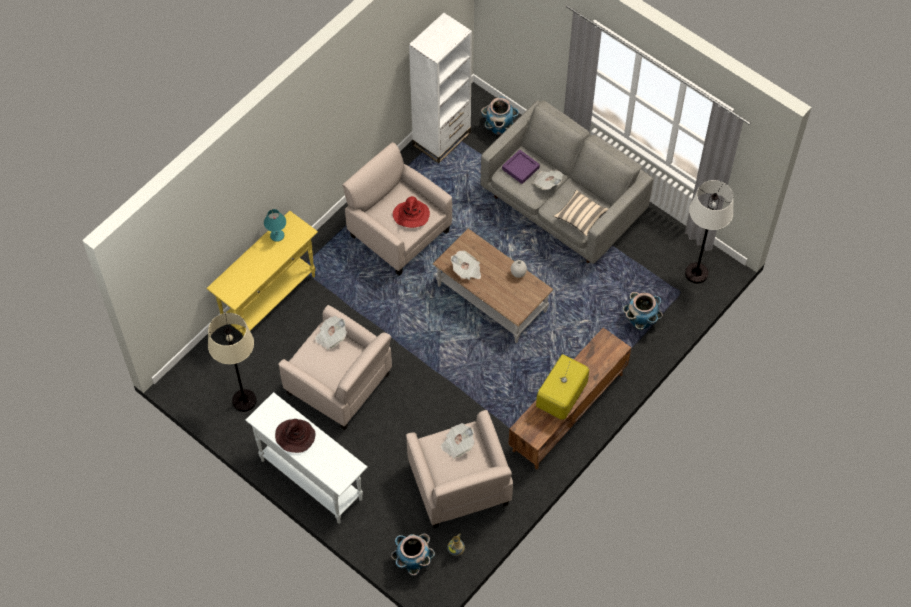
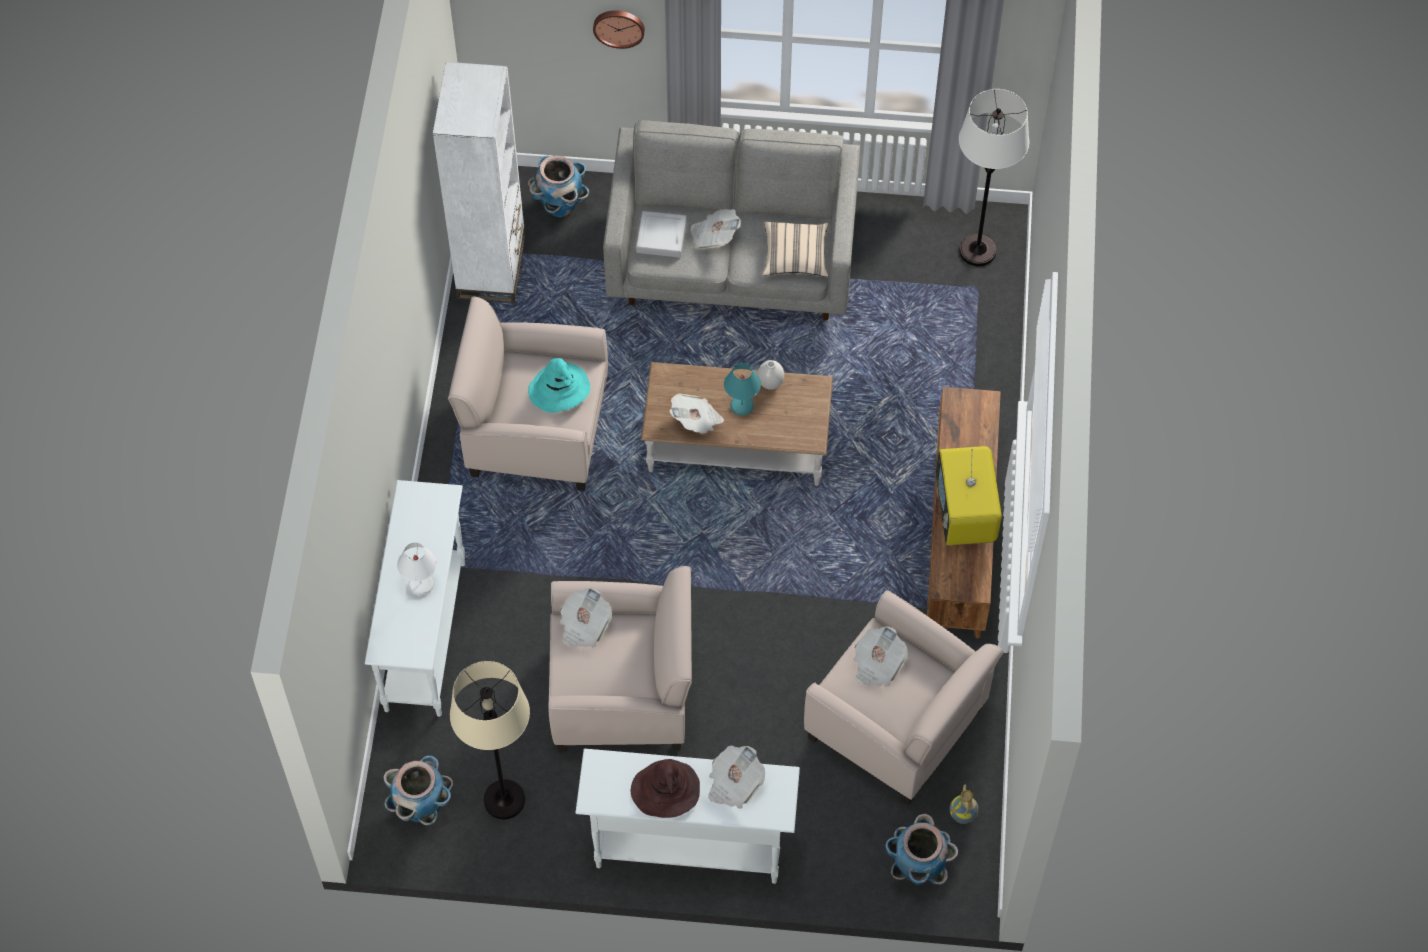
camera: 35 degrees left, 0 degrees up
(260, 267) = (420, 585): none -> white table lamp
(270, 300) = (426, 635): yellow console table -> white console table
(277, 235) = (408, 526): turquoise table lamp -> turquoise table lamp (741, 406)
(329, 454) = (734, 784): none -> newspaper
(411, 215) = (559, 389): red hat -> turquoise hat
(520, 168) = (661, 237): purple tray -> grey tray
(551, 43) = (619, 27): none -> wall clock
(640, 321) = (957, 357): planter -> planter (422, 807)

